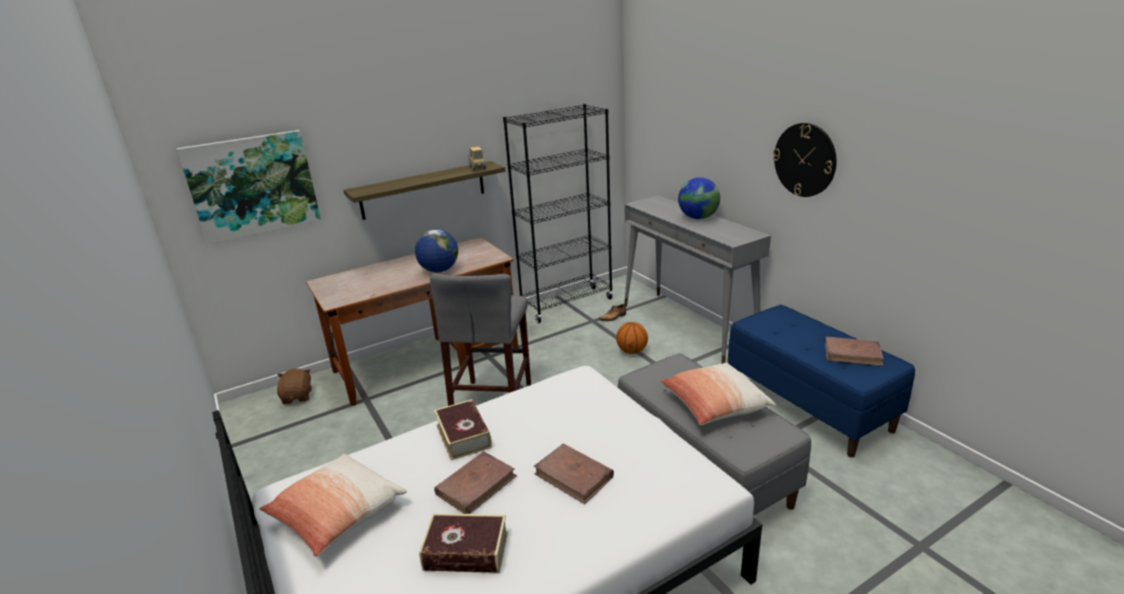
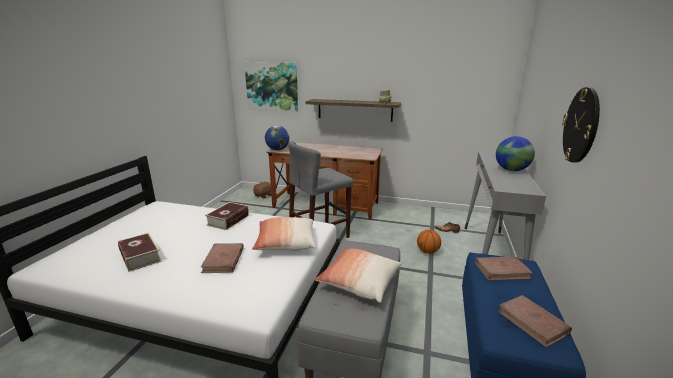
camera: 45 degrees right, 5 degrees down
(337, 515) = (147, 220): pillow -> pillow (286, 243)
(439, 270) = (334, 153): globe -> globe (277, 150)
(476, 485) = (191, 238): brown book -> brown book (502, 270)
(567, 305) = (431, 213): black bookcase -> none

